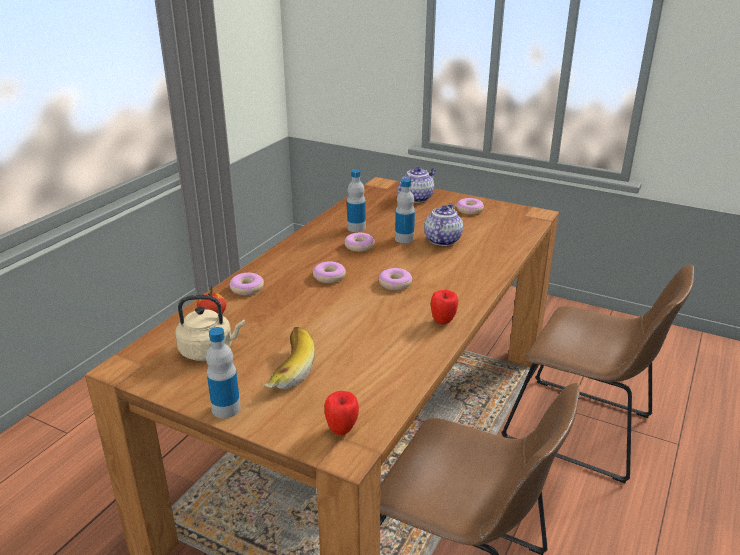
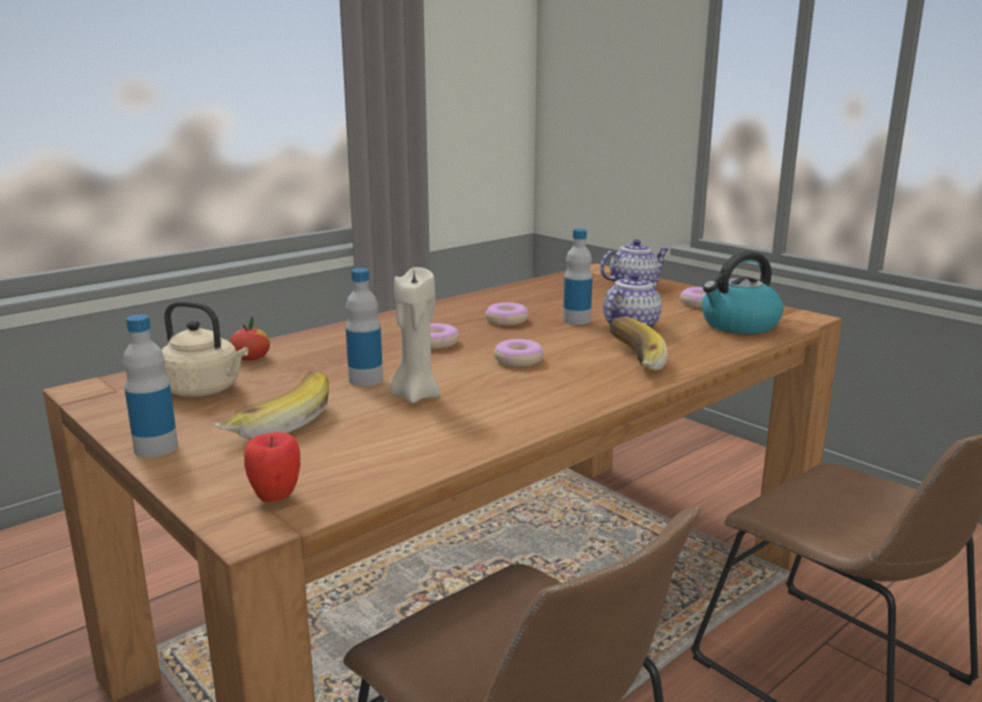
camera: 20 degrees right, 10 degrees down
(247, 288) = (319, 341): donut -> none
(355, 328) = (416, 396): none -> beige candle
(356, 228) = (521, 304): bottle -> bottle (365, 380)
(443, 322) = (548, 407): apple -> none
(462, 271) = (630, 360): none -> banana
(505, 227) = (739, 325): none -> kettle

